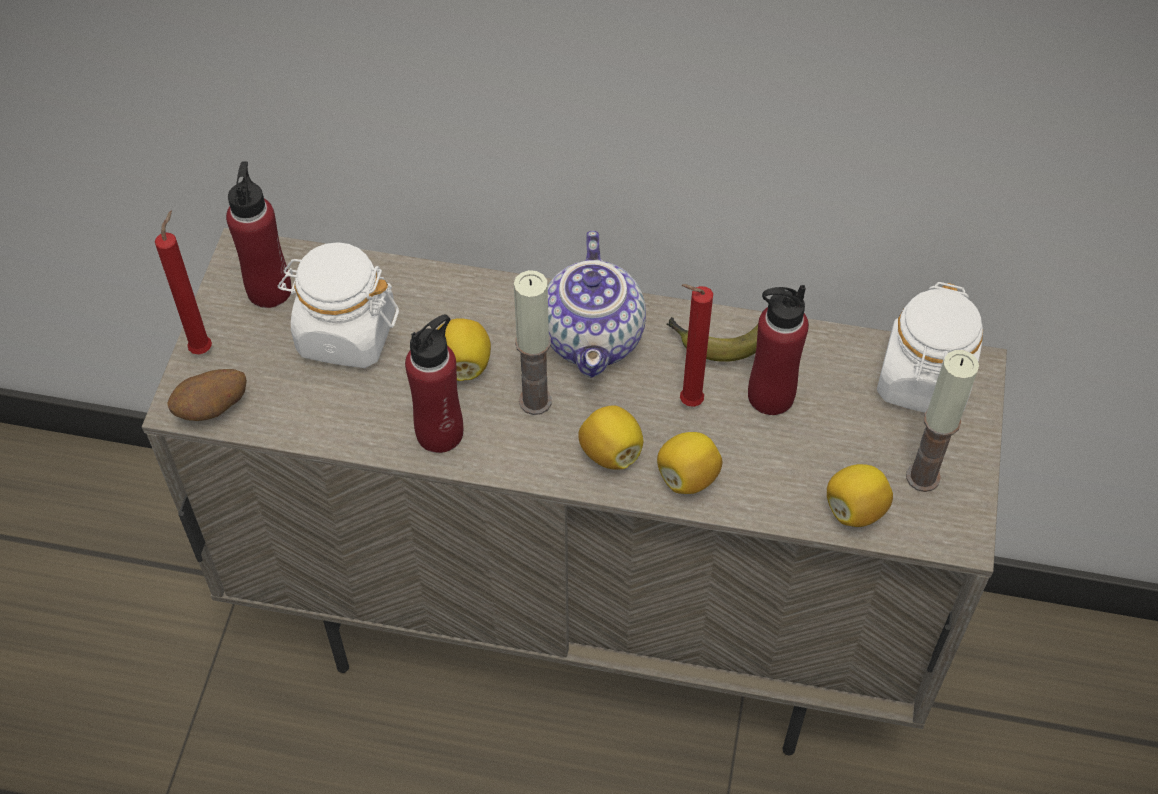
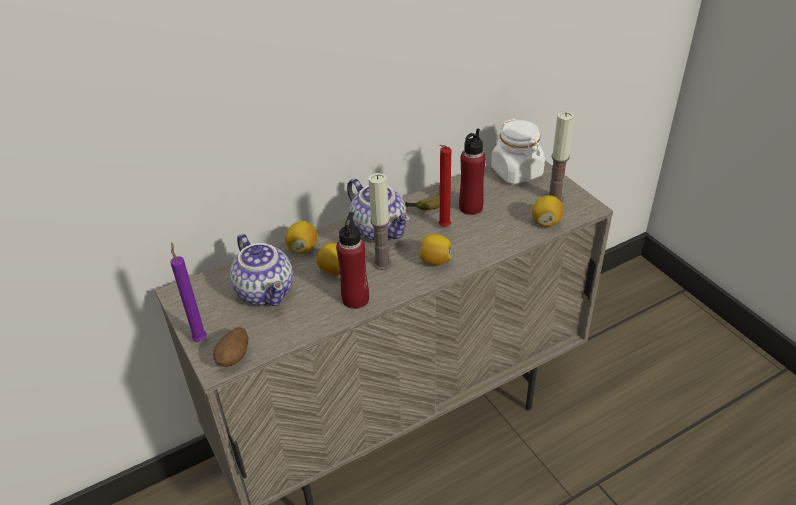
camera: 40 degrees left, 15 degrees down
(203, 347) = (200, 338): red candle -> purple candle
(269, 290) = (208, 298): red bottle -> none
(345, 334) = (267, 292): white jar -> teapot
(687, 477) = (474, 250): lemon -> lemon (302, 248)

